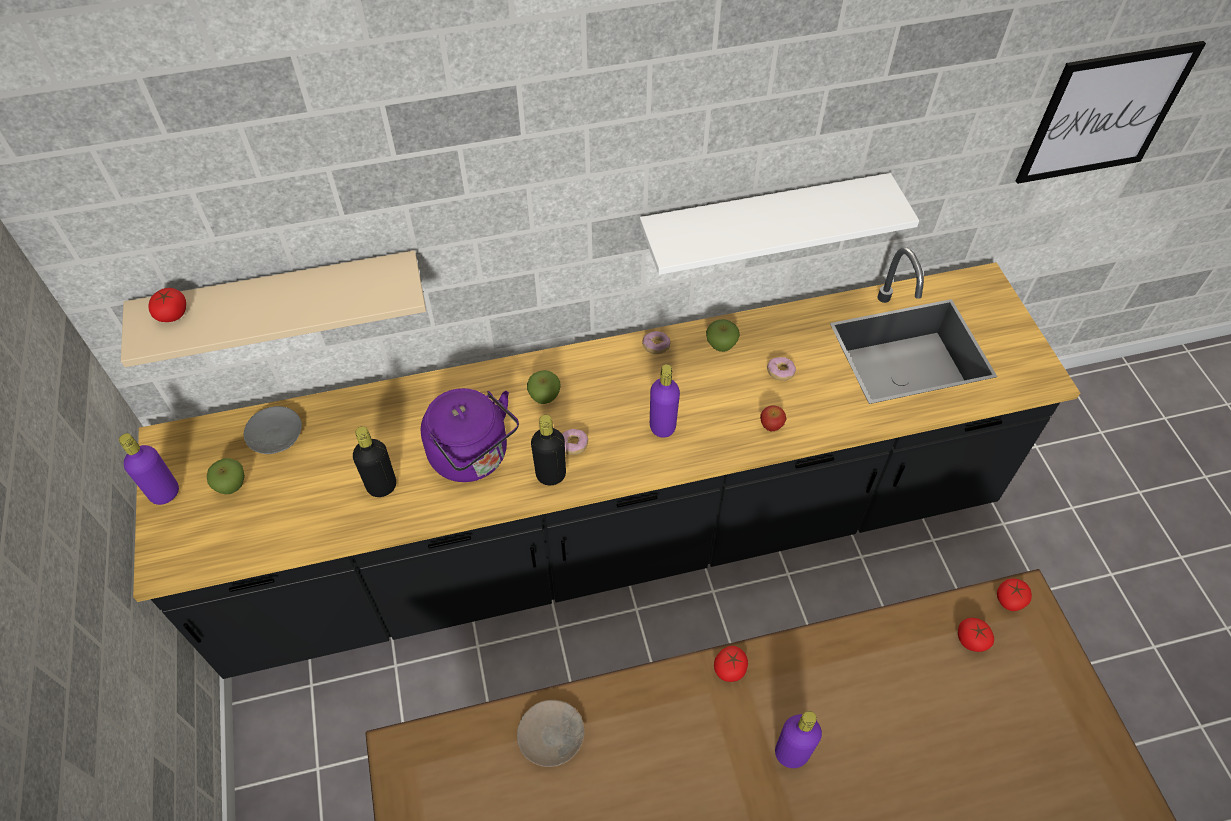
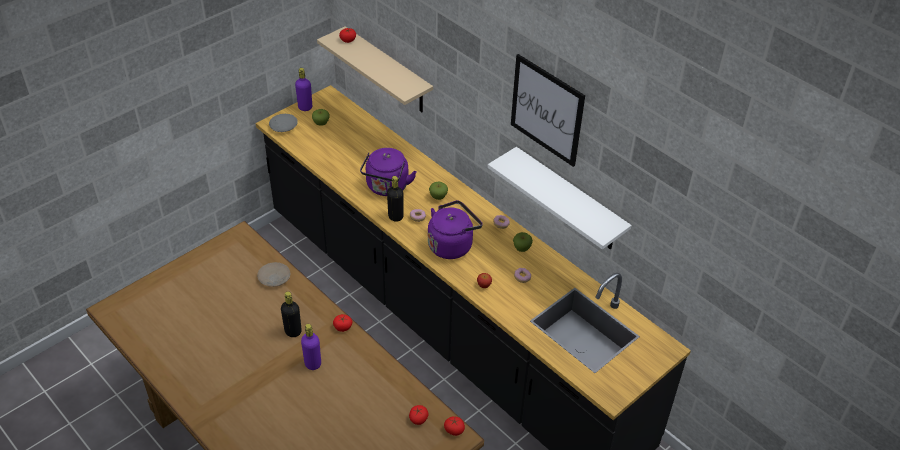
camera: 60 degrees right, 10 degrees down
(275, 435) = (354, 123): grey plate -> grey plate (283, 126)
(382, 486) = (351, 166): black bottle -> black bottle (293, 331)
(662, 427) = (452, 245): purple bottle -> purple kettle
(1104, 114) = (752, 291): picture -> picture (546, 110)

